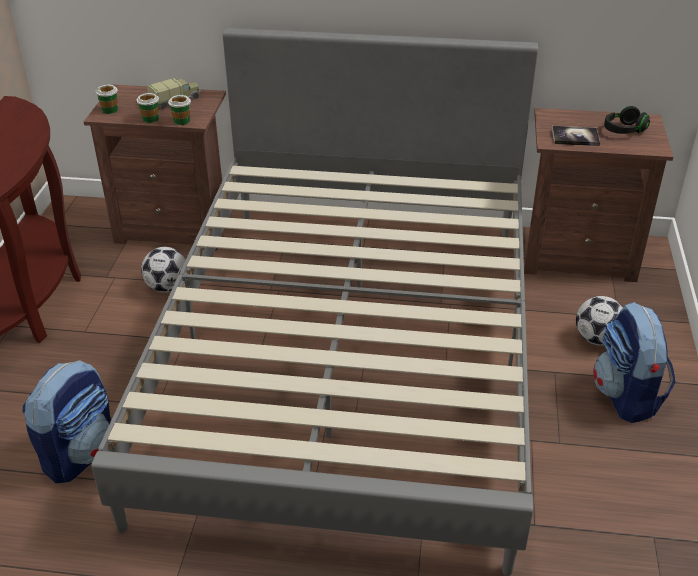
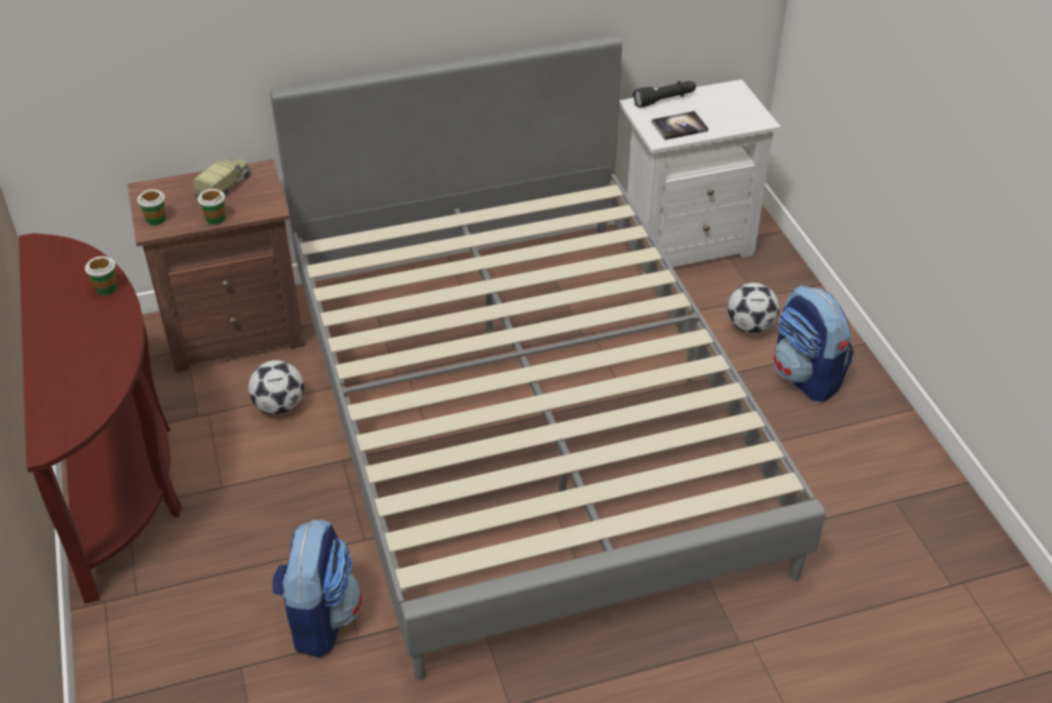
camera: 25 degrees left, 5 degrees up
(182, 121) = (255, 212): cup -> cup (106, 288)
(576, 115) = (664, 100): none -> black flashlight
(578, 256) = (685, 242): brown nightstand -> white nightstand
(624, 130) = (719, 107): black headphones -> none

